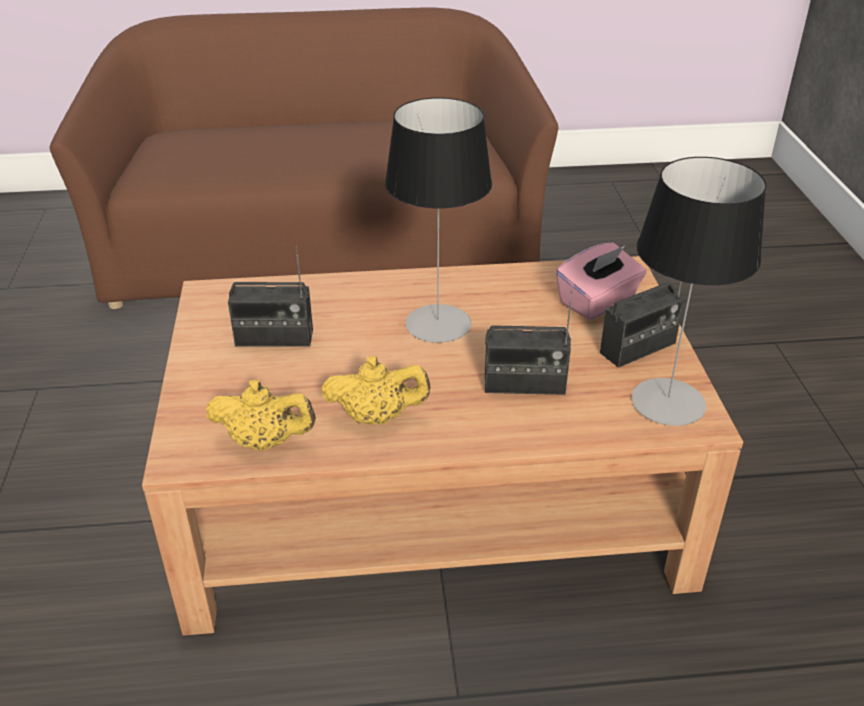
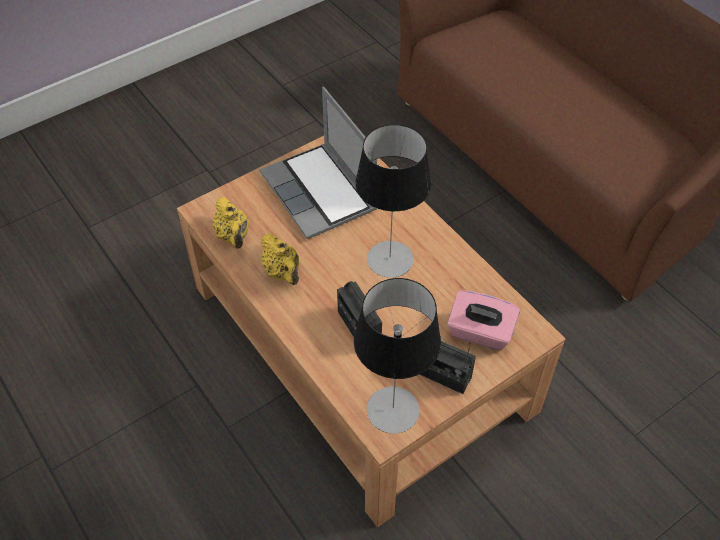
camera: 60 degrees right, 15 degrees up
(274, 338) = (320, 193): radio -> laptop

